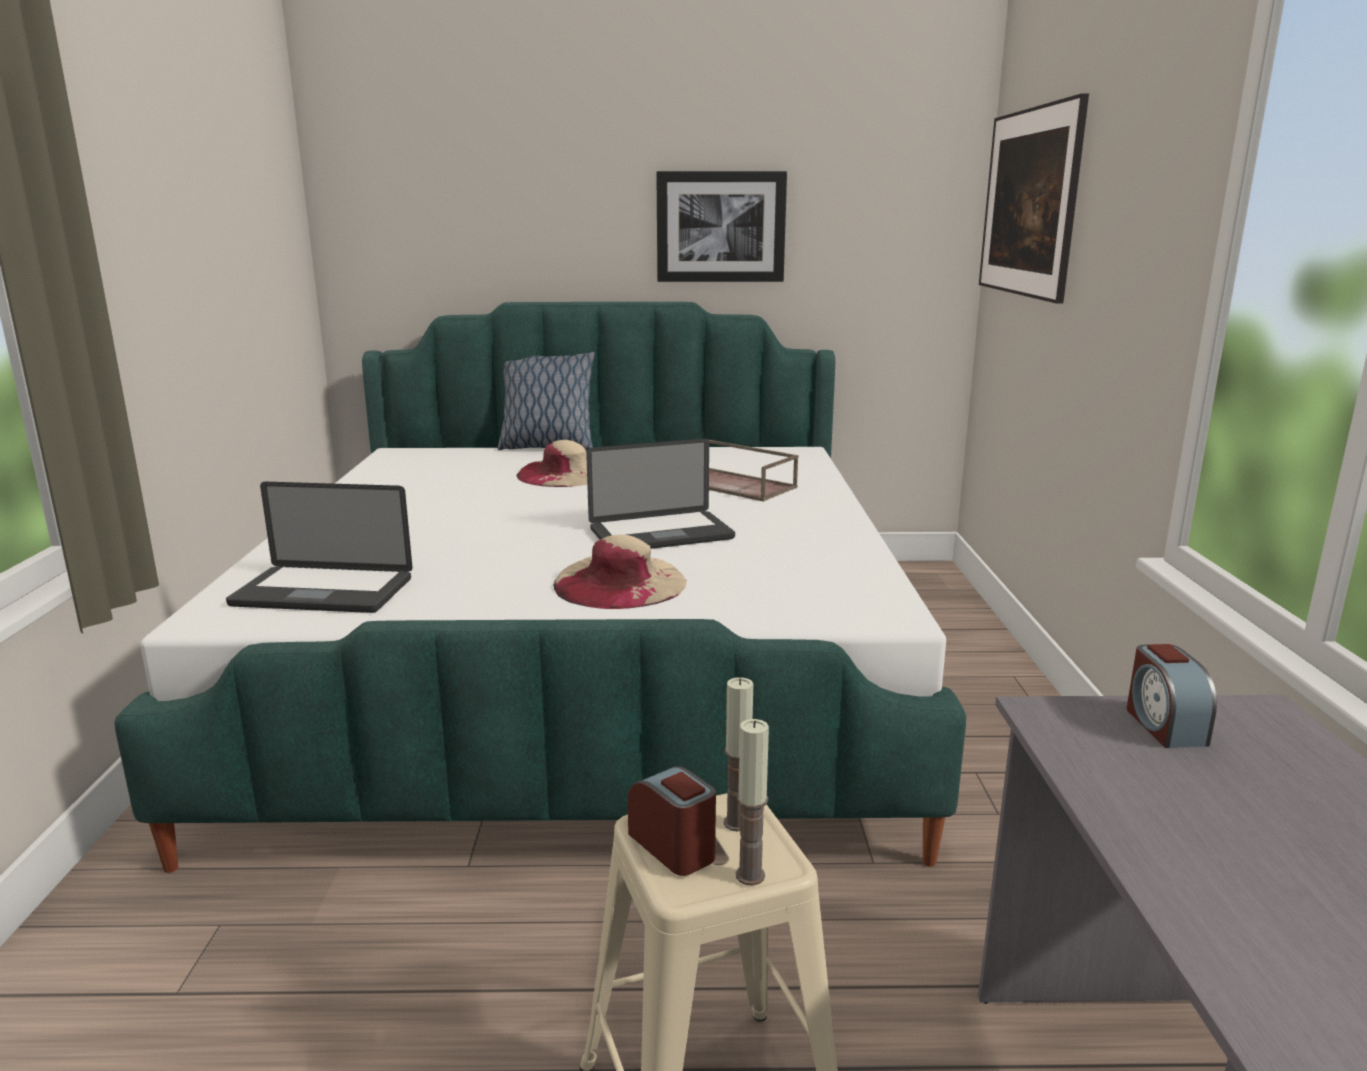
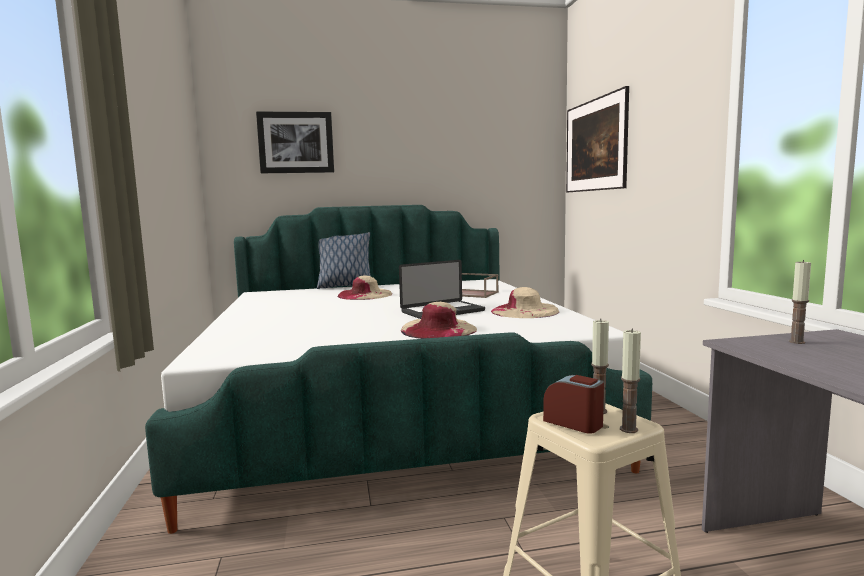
camera: 10 degrees left, 10 degrees down
(323, 592) = (264, 345): laptop -> none
(720, 227) = (433, 166): picture -> picture (296, 142)
(803, 547) = (524, 311): none -> beige hat
(1163, 725) = (796, 342): alarm clock -> candle

